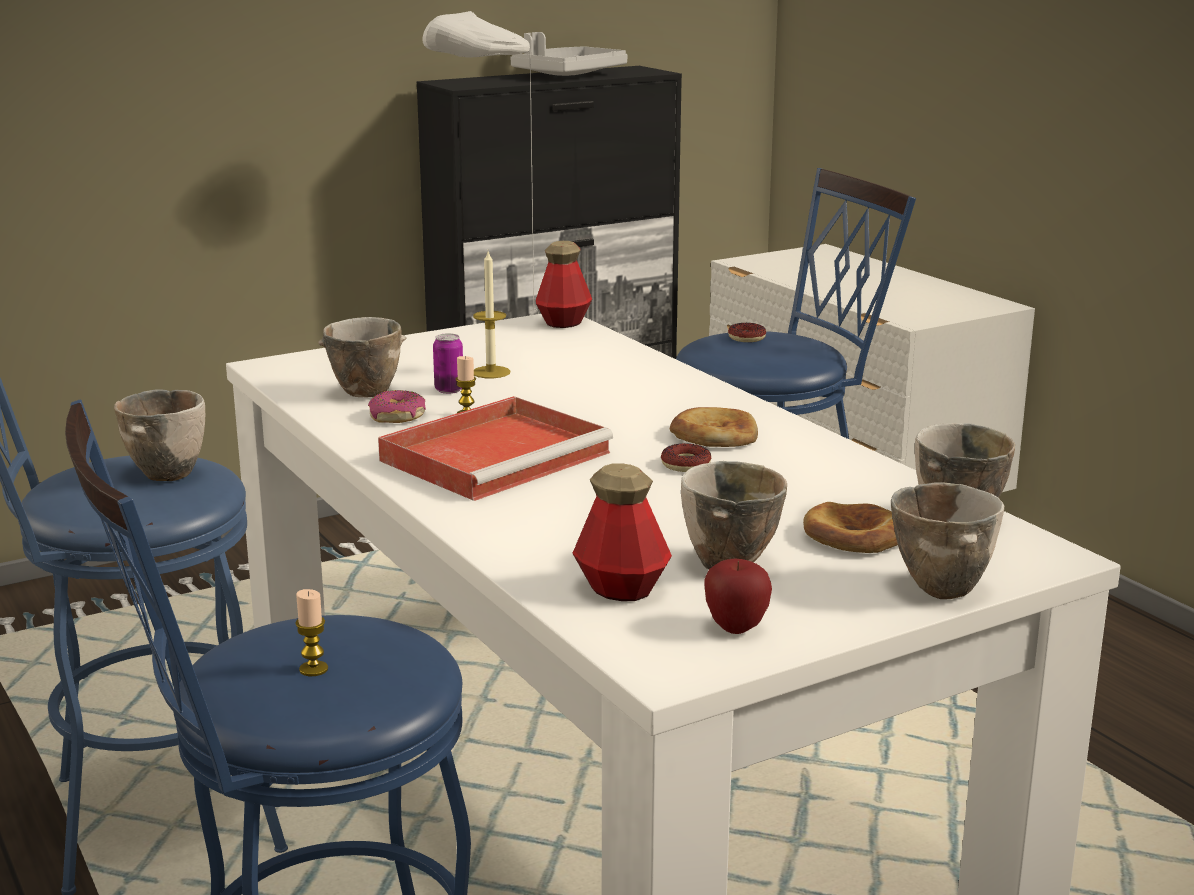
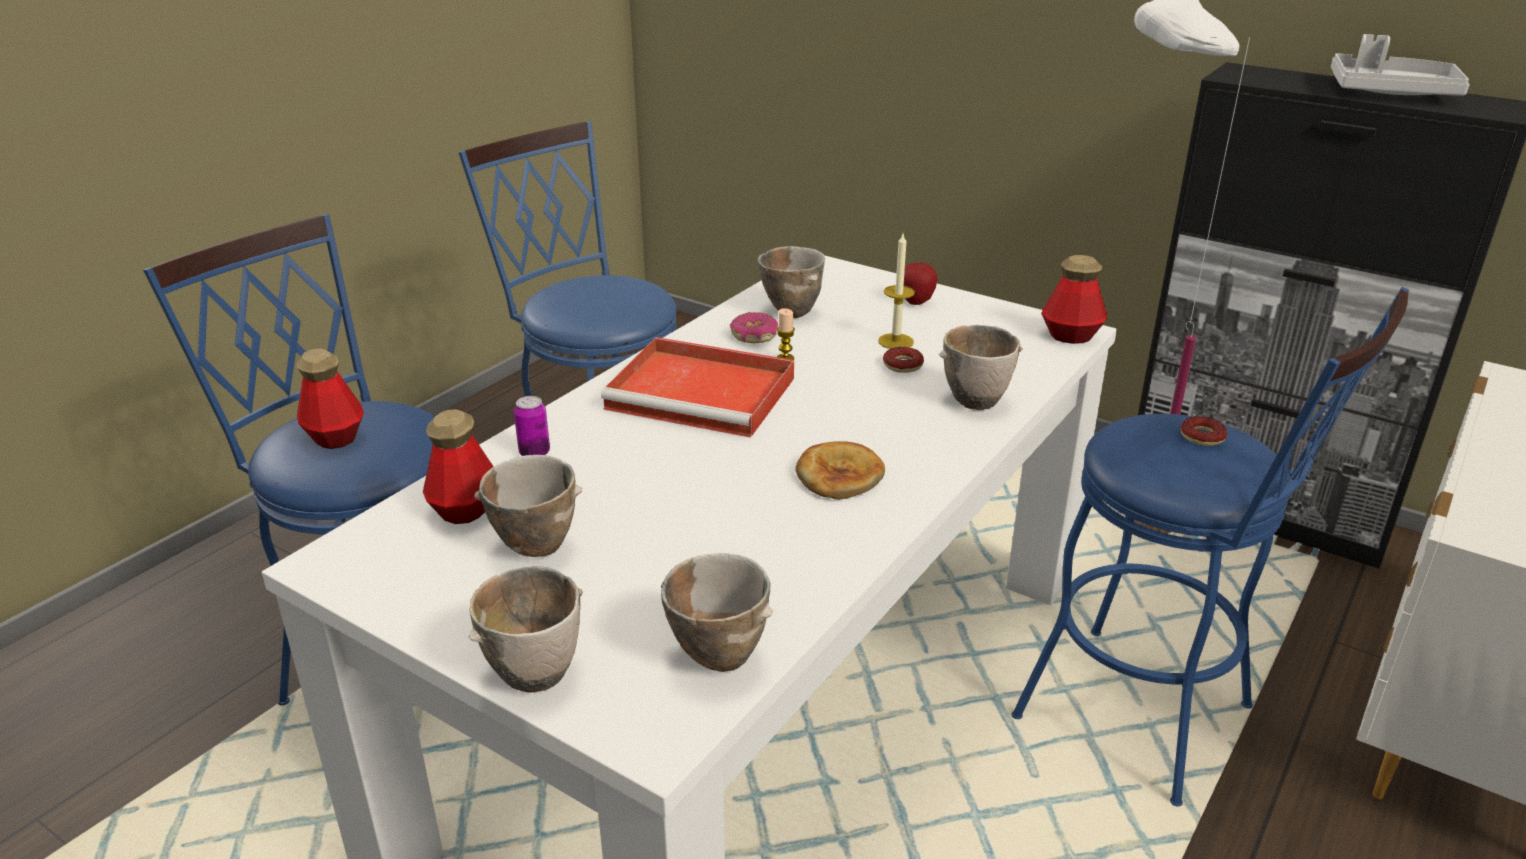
camera: 65 degrees right, 10 degrees up
(170, 473) = (616, 303): bowl -> bowl (978, 401)
(313, 669) = (335, 437): candle -> bottle
(449, 390) = (834, 337): can -> can (534, 453)
(686, 465) = (750, 478): donut -> donut (903, 365)
(736, 627) = (411, 577): apple -> apple (916, 302)
(854, 536) = (637, 601): bread -> none

